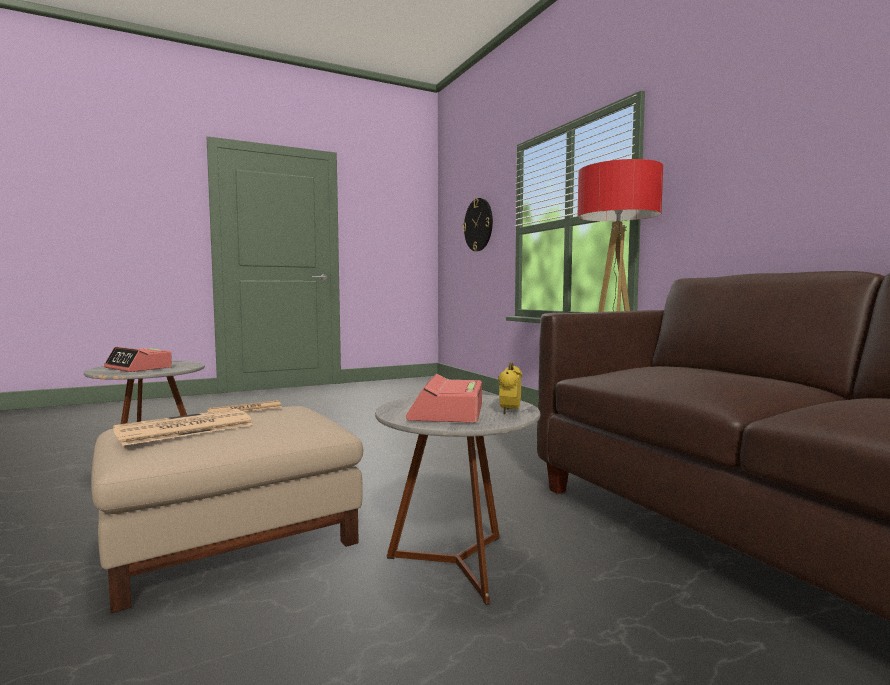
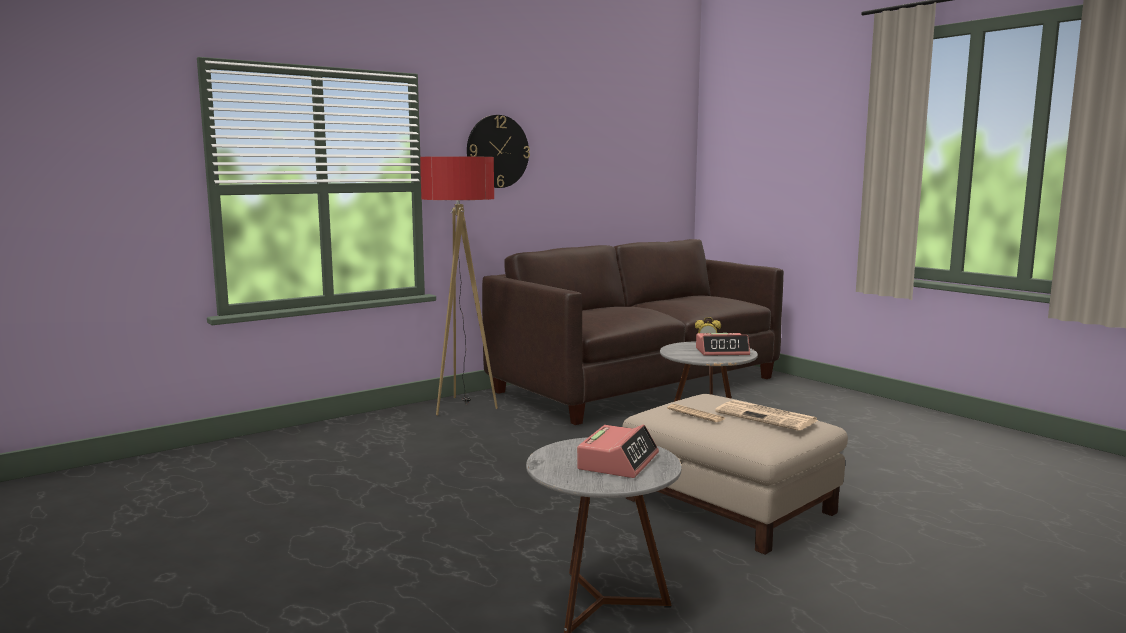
camera: 100 degrees left, 5 degrees up
(478, 224) = (73, 166): wall clock -> wall clock (497, 151)

